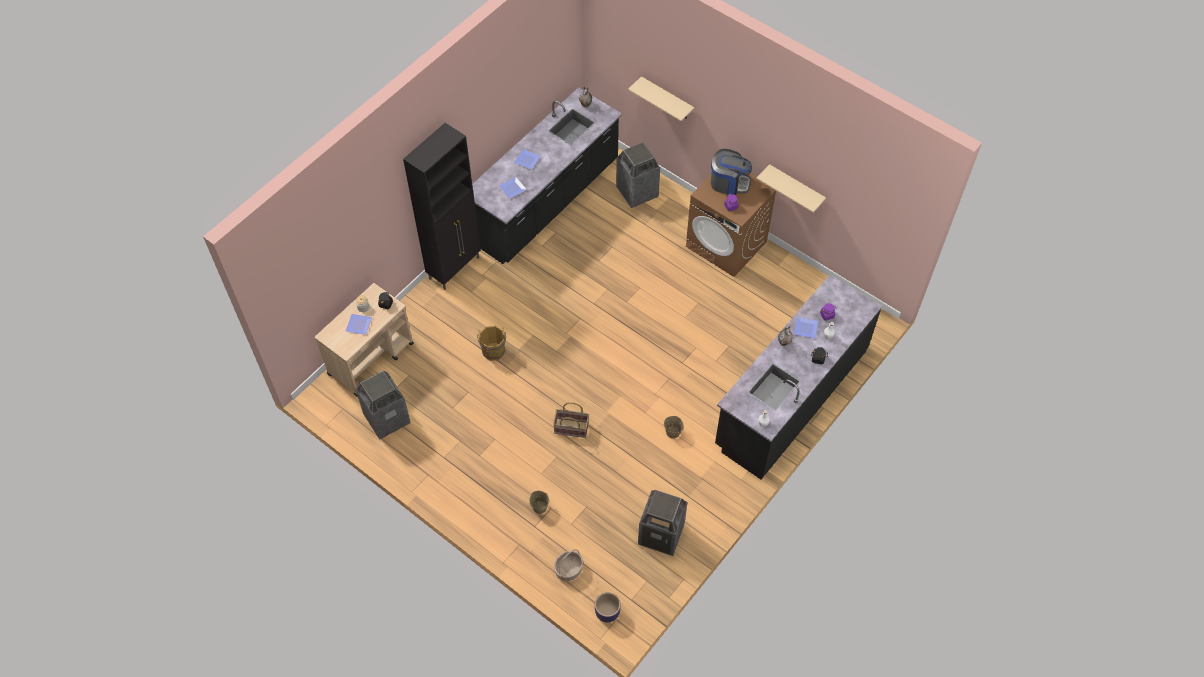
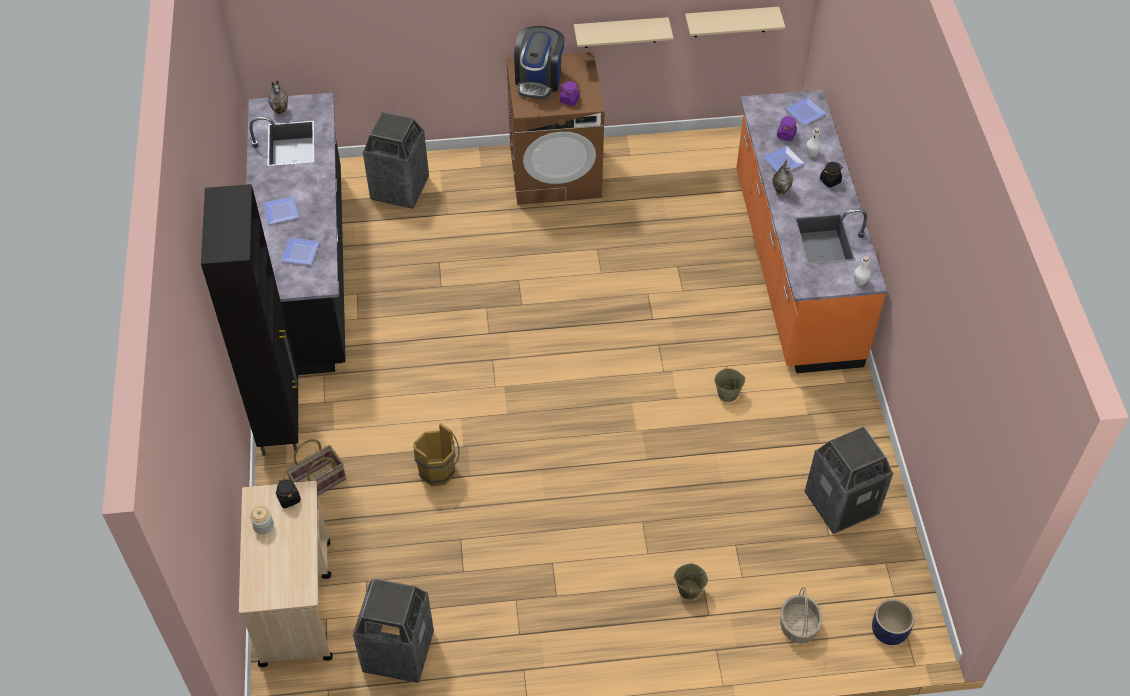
camera: 45 degrees left, 5 degrees down
(359, 326) = (284, 550): plate -> plate (806, 113)
(571, 428) = (621, 479): basket -> basket (318, 483)
(667, 99) = (391, 29): beige shelf -> beige shelf (730, 22)
(729, 183) = (539, 80): coffee machine -> coffee machine turned 135 degrees clockwise
(790, 397) = (794, 267): black counter -> orange counter

